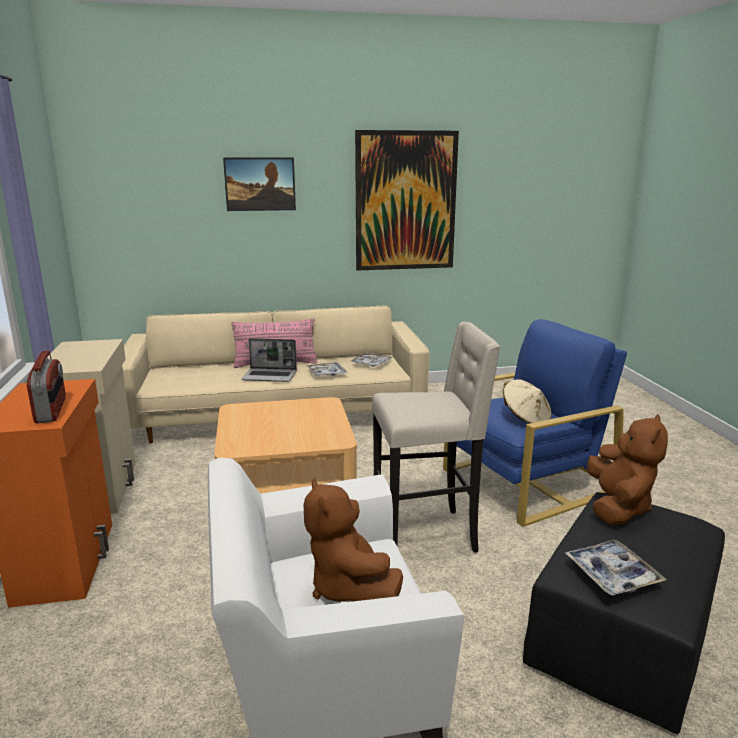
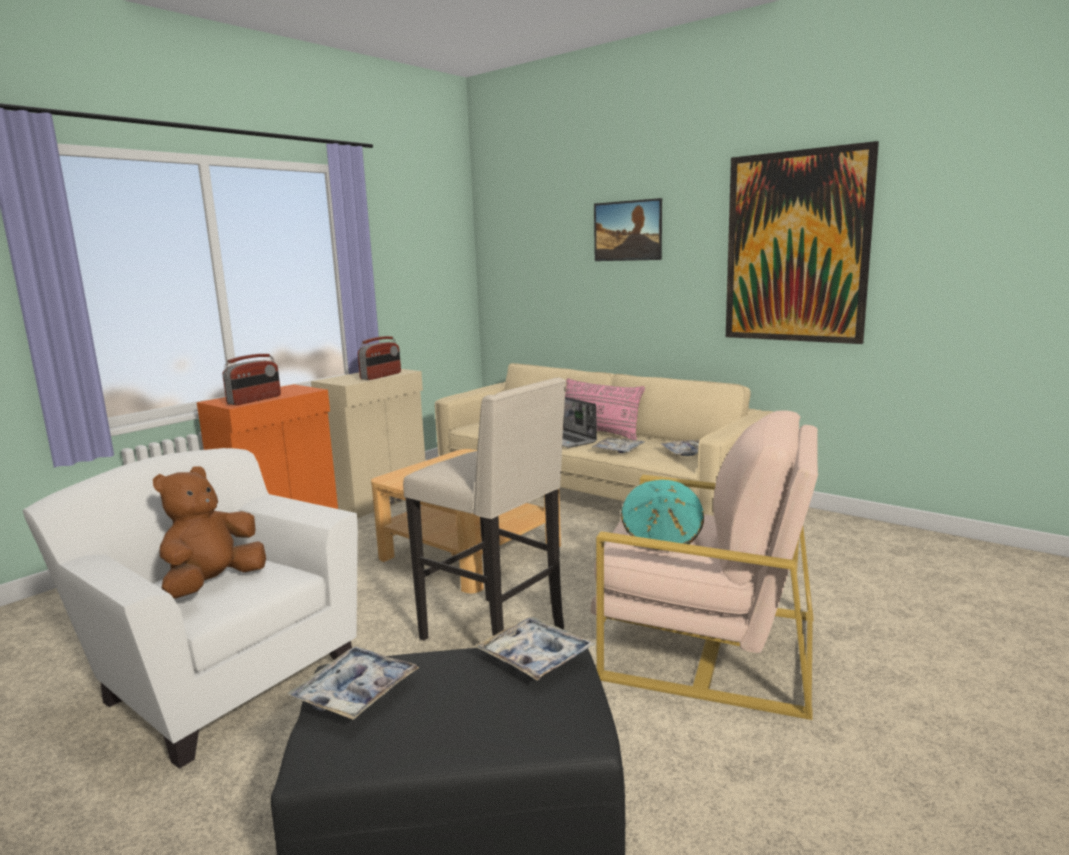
camera: 50 degrees right, 5 degrees down
(100, 352) = (381, 376): none -> radio
(526, 418) = (662, 538): beige hat -> turquoise hat
(527, 480) = (708, 645): blue armchair -> beige armchair
(618, 507) = (535, 657): brown plush toy -> tray

